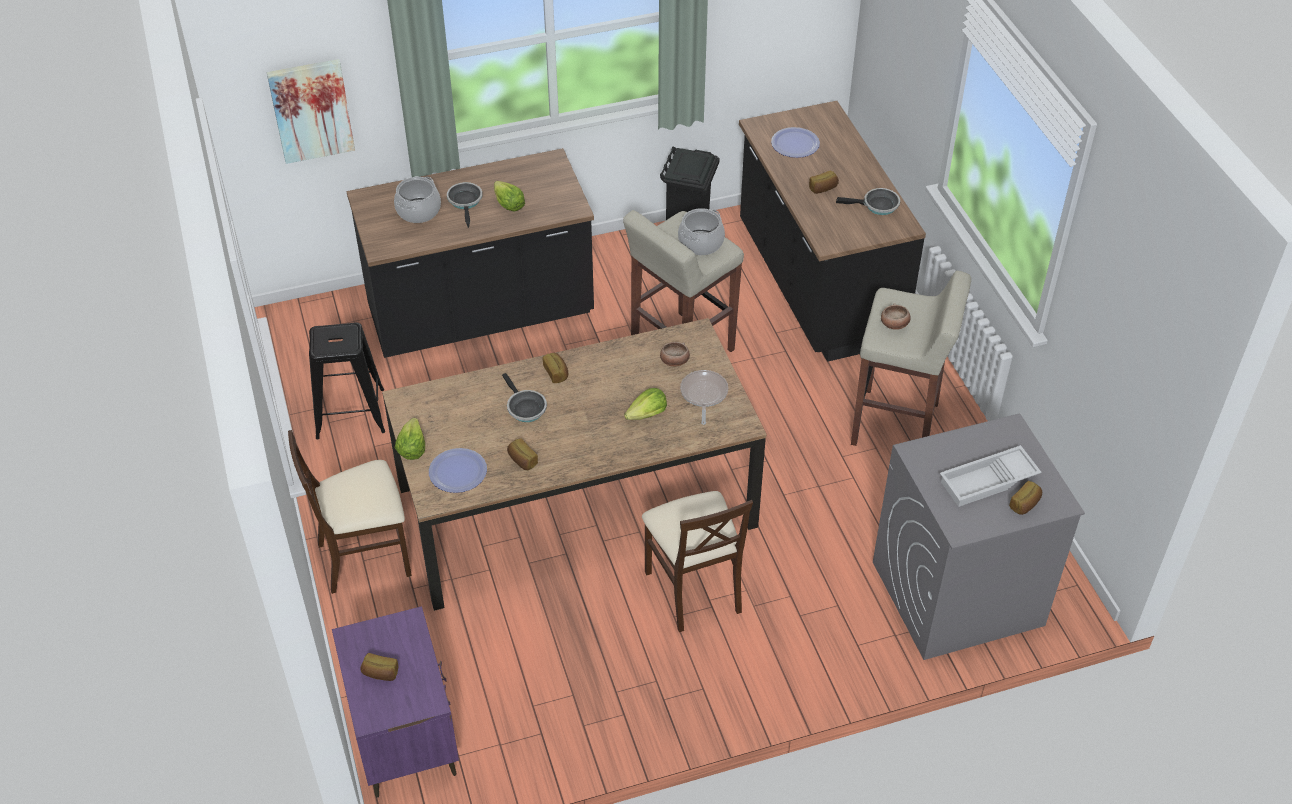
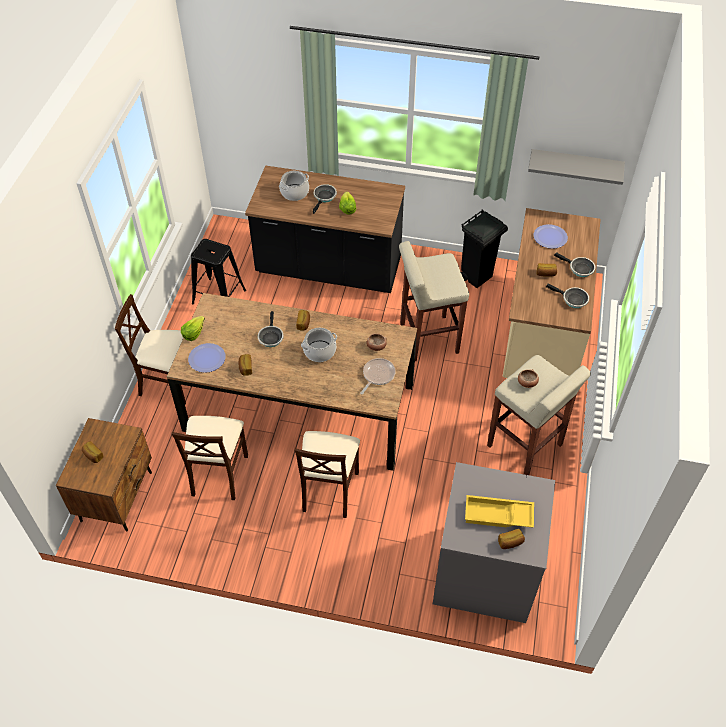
camera: 30 degrees right, 5 degrees up
(311, 110) = (254, 109): picture -> none
(405, 738) = (117, 496): purple nightstand -> brown nightstand
(529, 640) = (218, 474): none -> beige chair
(647, 415) = (335, 372): lettuce -> none
(700, 242) = (445, 278): cooking pot -> cooking pot (319, 351)
(783, 41) = (575, 166): none -> grey shelf
(817, 285) = (540, 333): black counter -> beige counter
(857, 167) = (579, 269): none -> frying pan
(988, 482) = (497, 516): white tray -> yellow tray

